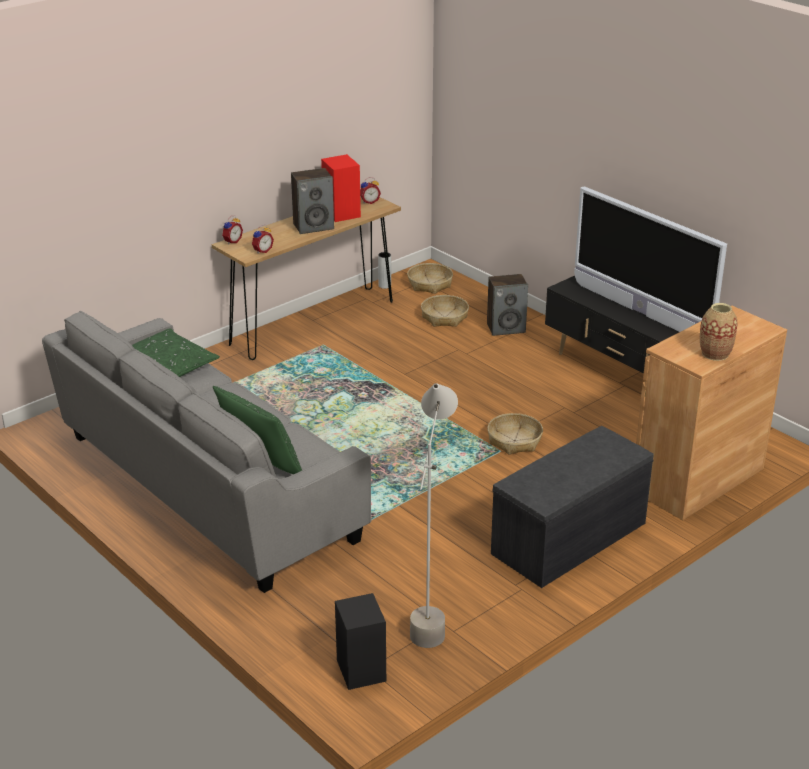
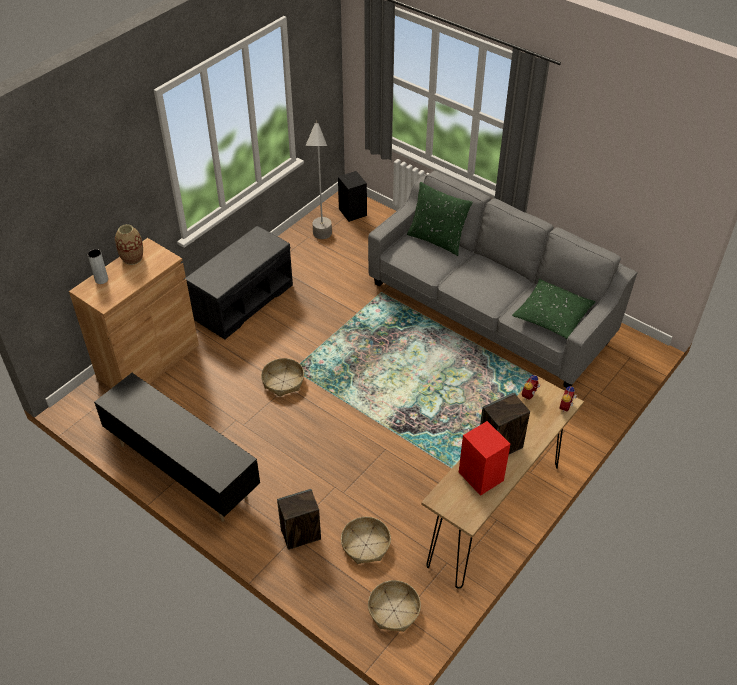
camera: 170 degrees right, 15 degrees up
(369, 202) = (459, 507): alarm clock -> none
(384, 285) = (443, 599): grey vase -> grey vase (101, 279)
(640, 312) = (170, 429): television -> none

